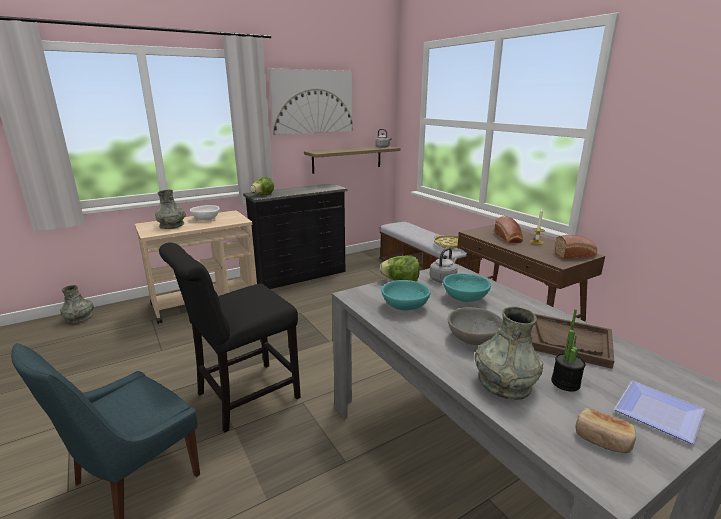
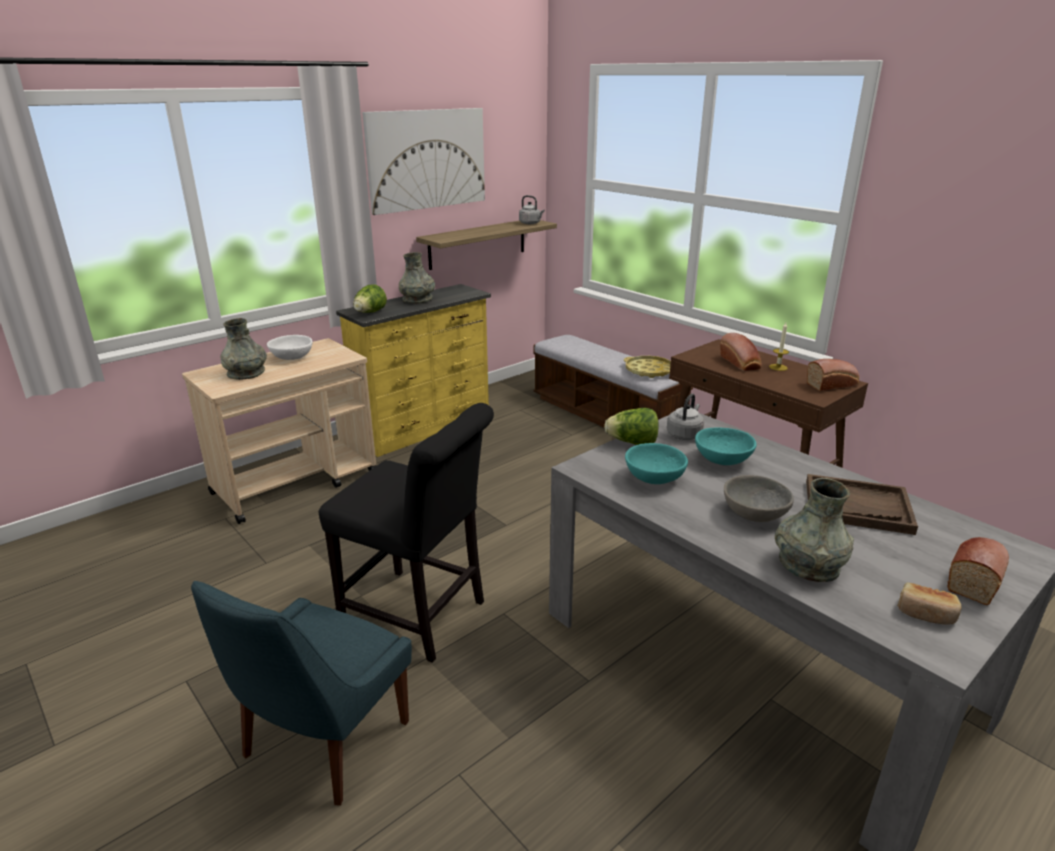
camera: 10 degrees left, 5 degrees up
(80, 318) = (105, 527): grey vase -> grey vase (417, 299)
(243, 398) = (419, 617): black chair -> black chair turned 105 degrees counterclockwise
(301, 276) = (426, 429): black dresser -> yellow dresser
(565, 383) = (872, 557): potted plant -> none
(661, 413) = (975, 579): plate -> bread

